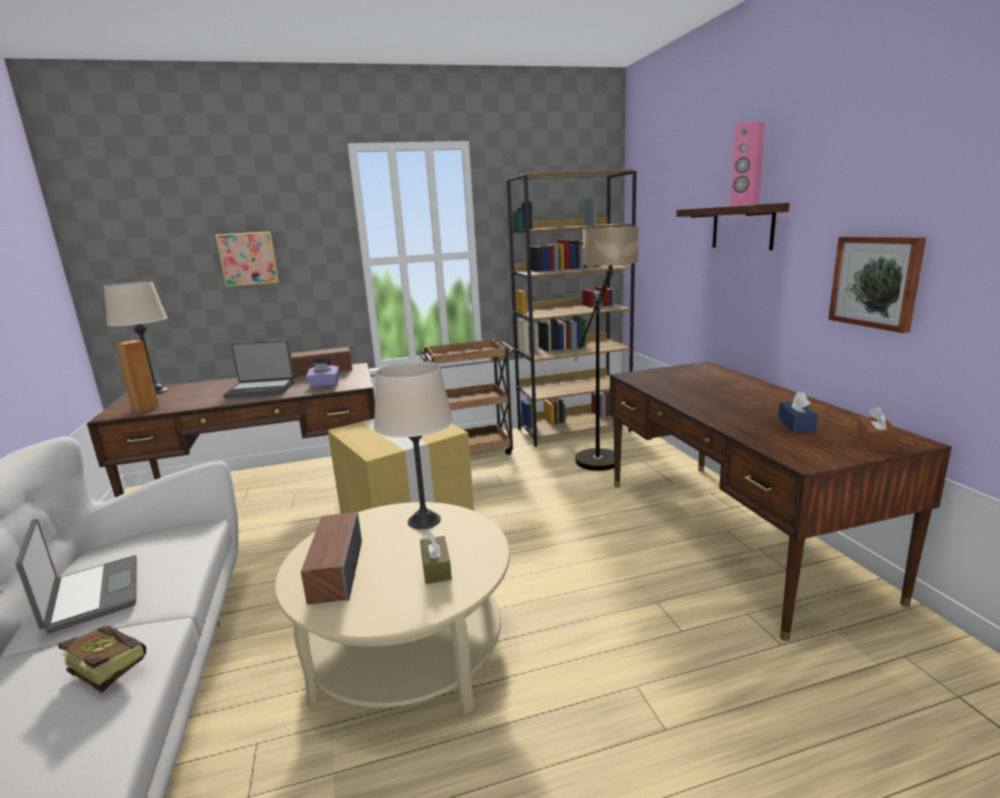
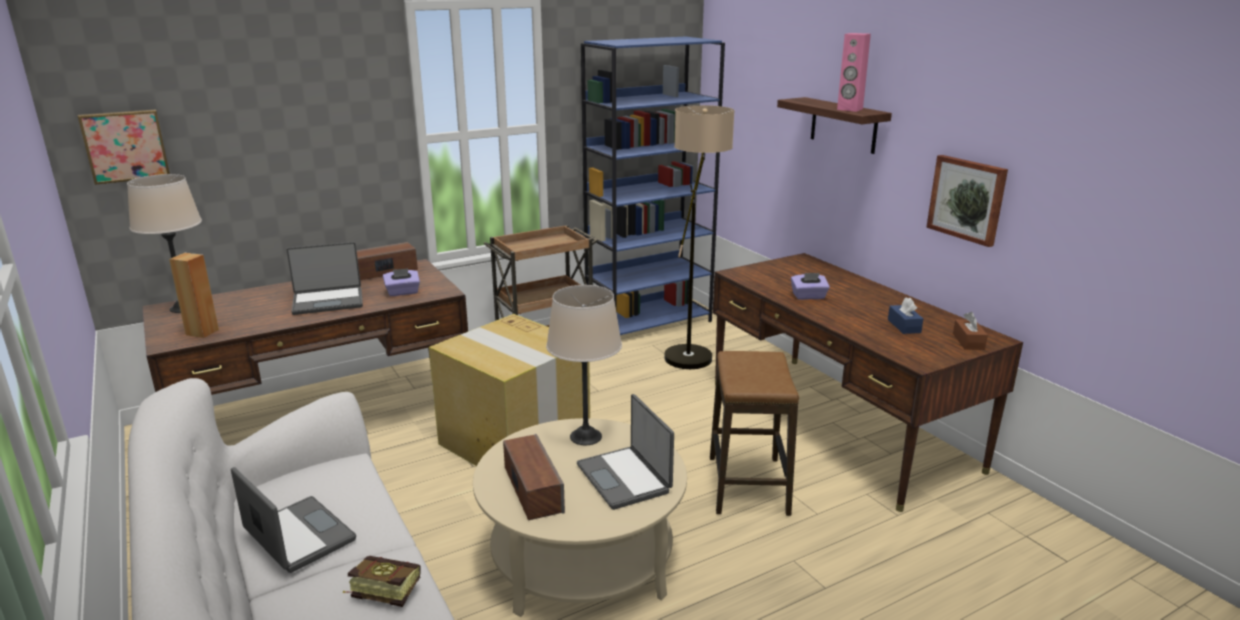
camera: 15 degrees left, 5 degrees up
(248, 258) = (284, 139): picture -> picture (125, 146)
(436, 568) = (625, 478): brown tissue box -> laptop
(574, 430) = (649, 322): brown bookcase -> blue bookcase
(612, 589) = (747, 485): none -> stool
(696, 395) = (808, 296): none -> purple tissue box

